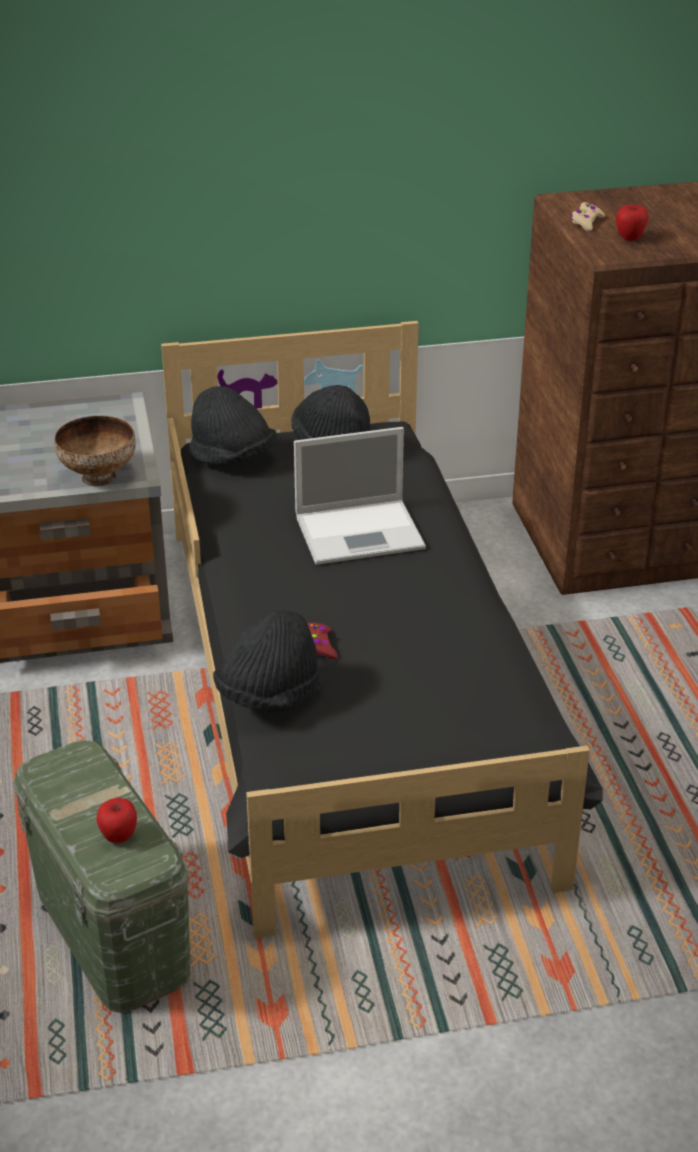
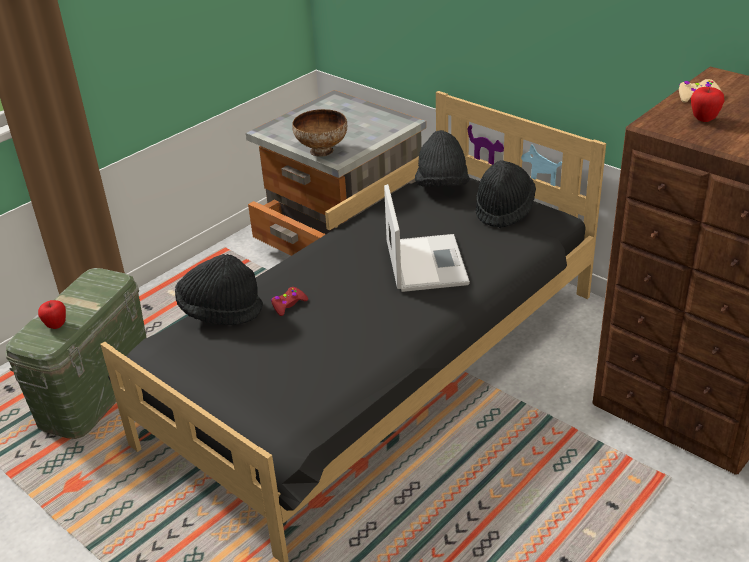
camera: 55 degrees right, 0 degrees up
(362, 532) = (425, 262): laptop -> laptop turned 135 degrees counterclockwise

